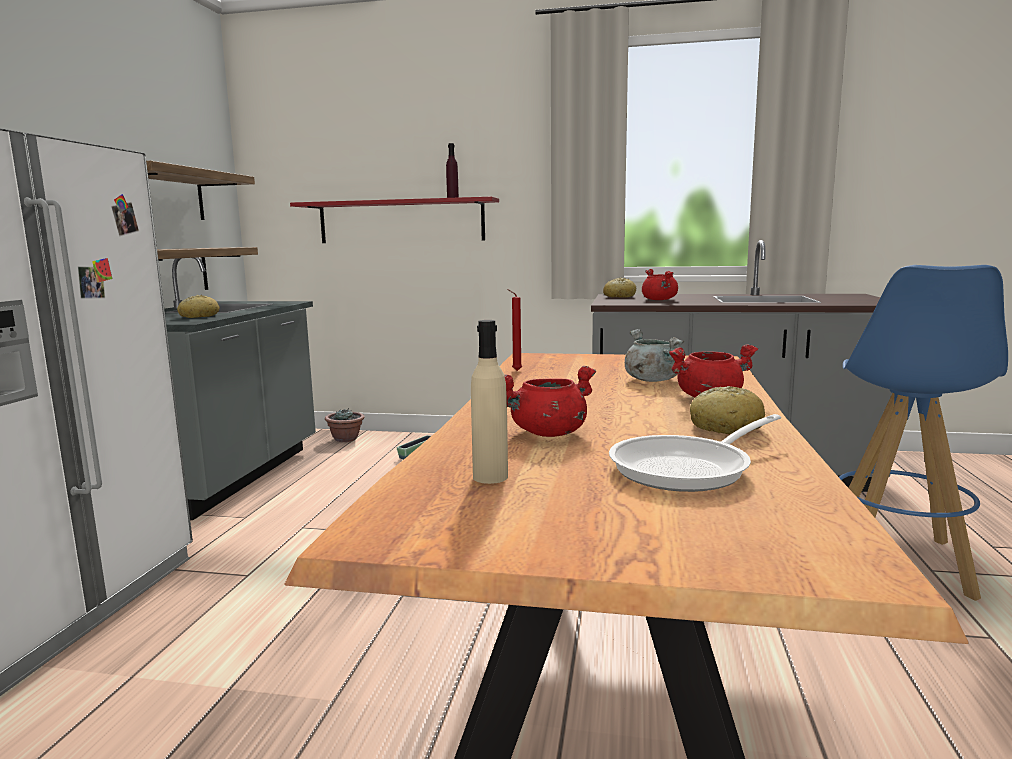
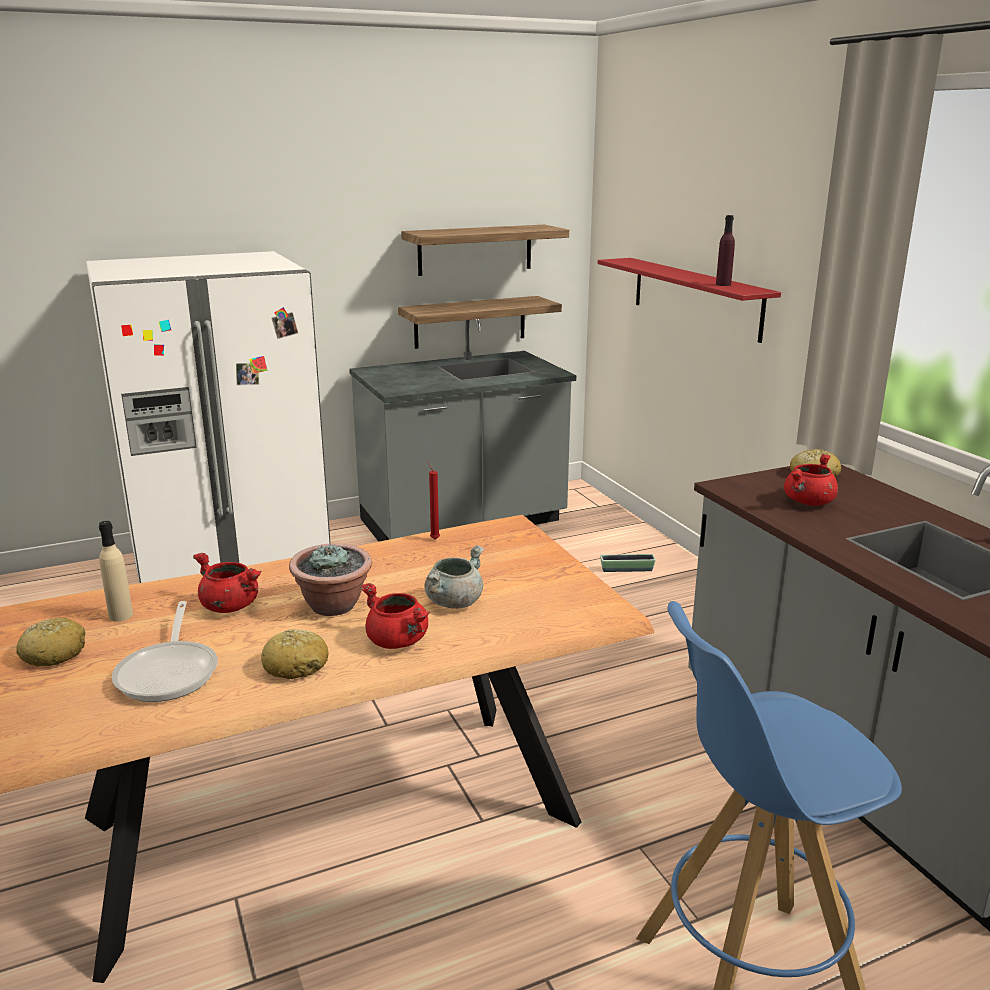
camera: 55 degrees right, 10 degrees up
(198, 316) = (426, 382): bread -> bread (54, 653)
(346, 439) = (609, 524): potted plant -> potted plant (334, 606)
(689, 468) = (170, 672): frying pan -> frying pan turned 120 degrees counterclockwise

